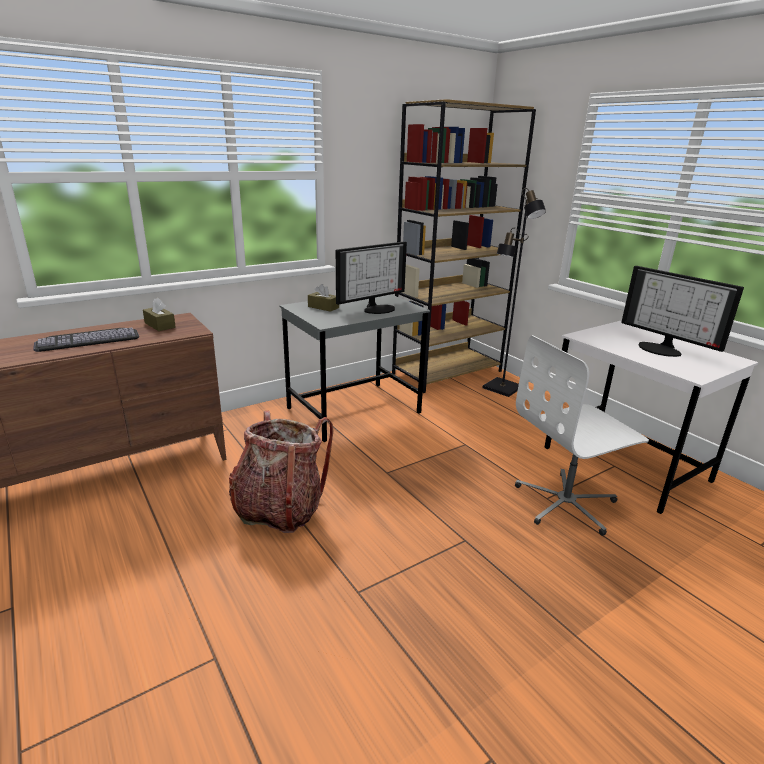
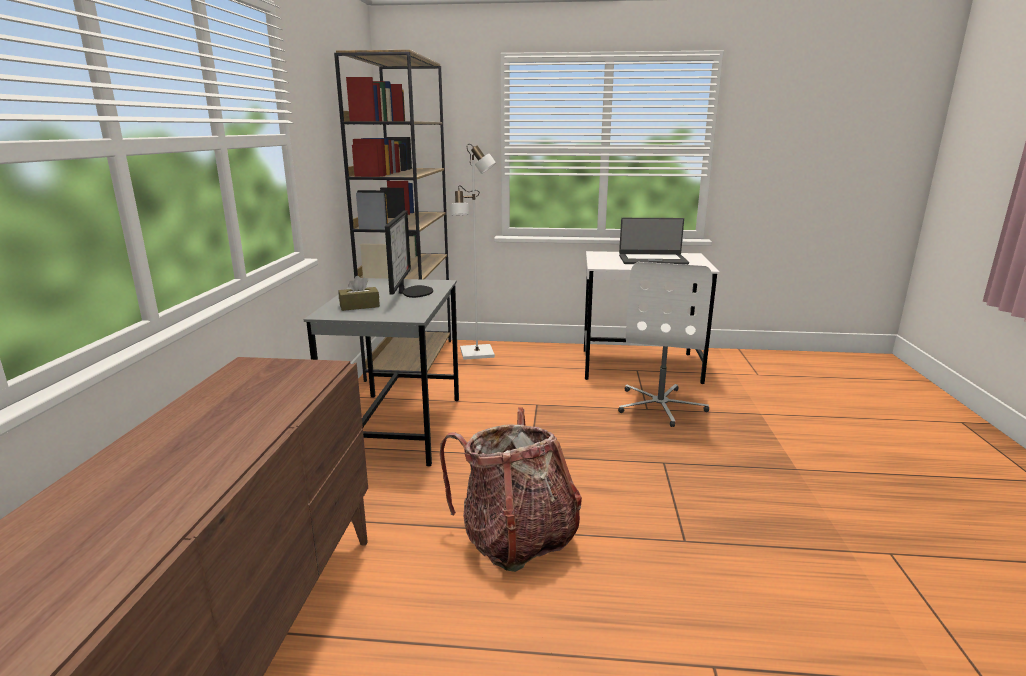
camera: 50 degrees left, 5 degrees down
(88, 338) = (204, 432): keyboard -> none
(160, 325) = (252, 380): brown tissue box -> none
(502, 388) = (476, 353): black floor lamp -> white floor lamp
(662, 349) = (652, 260): monitor -> laptop

